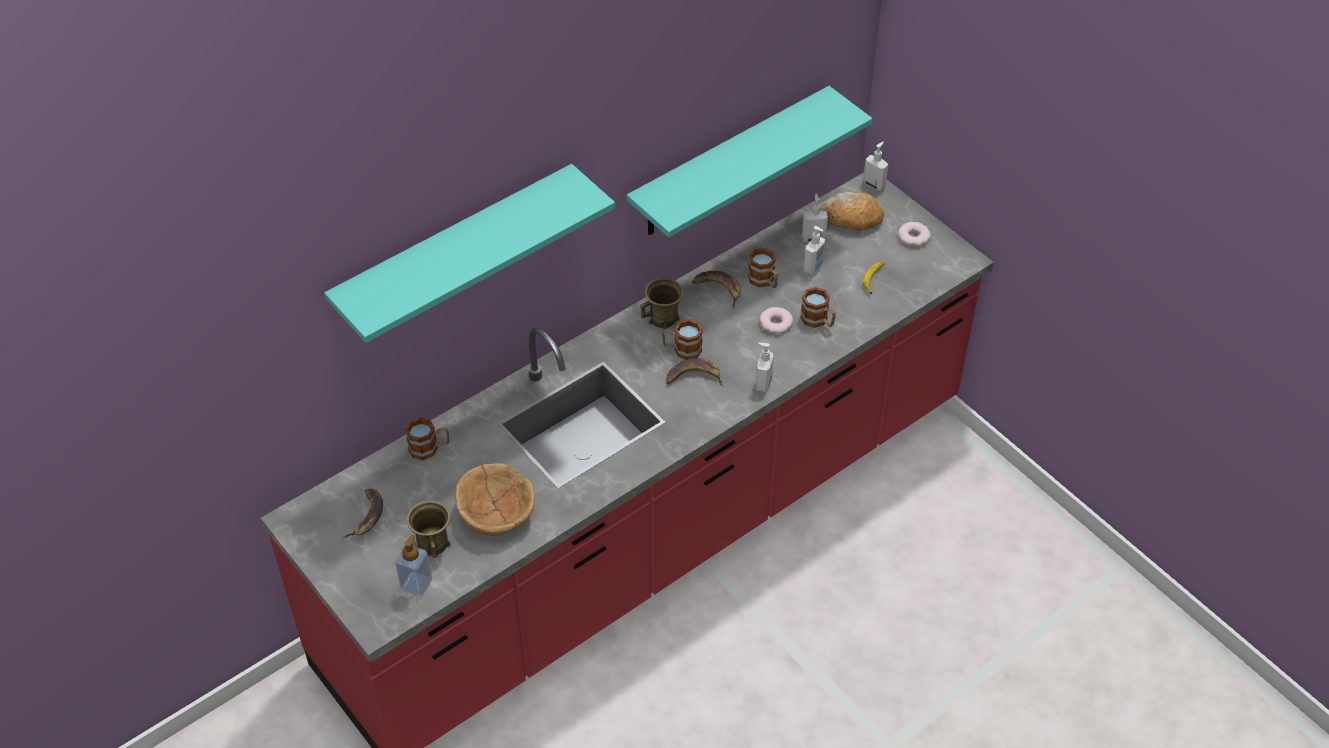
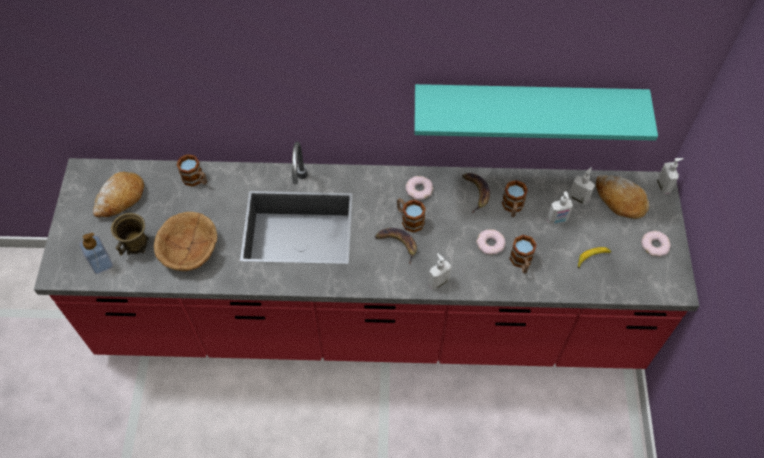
camera: 40 degrees right, 10 degrees up
(367, 516) = (120, 199): banana -> bread
(455, 253) = (238, 55): turquoise shelf -> none
(663, 319) = (419, 189): brown mug -> donut

